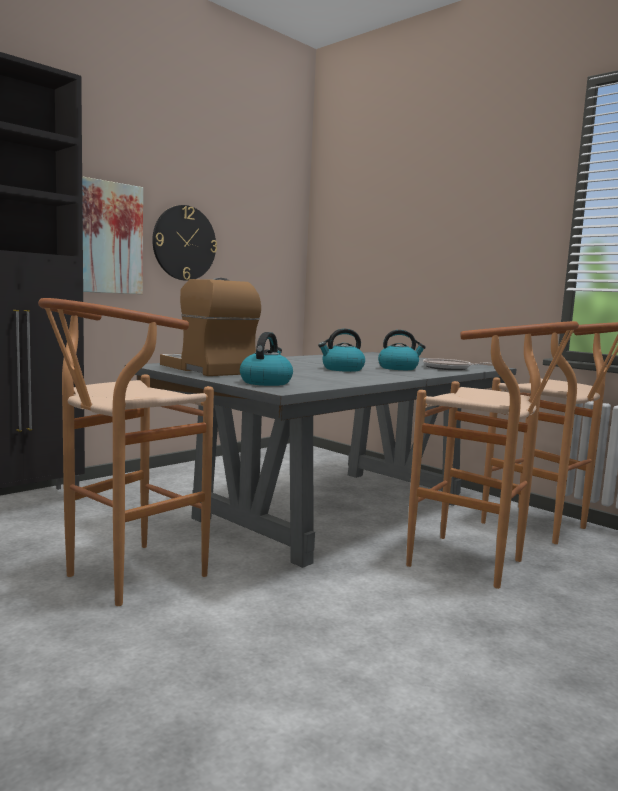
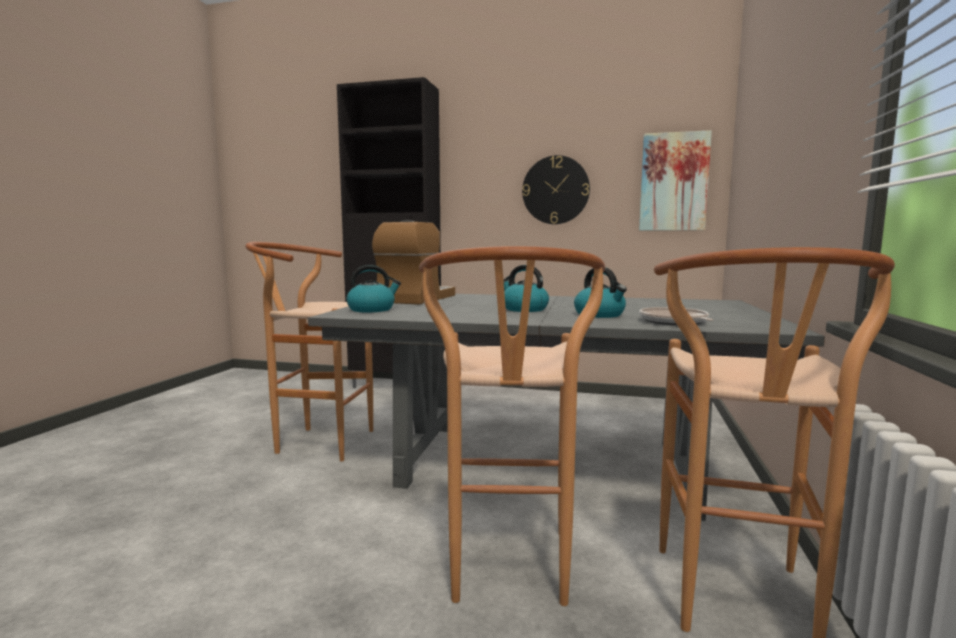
camera: 60 degrees right, 0 degrees up
(107, 238) = (482, 194): picture -> picture (673, 182)

